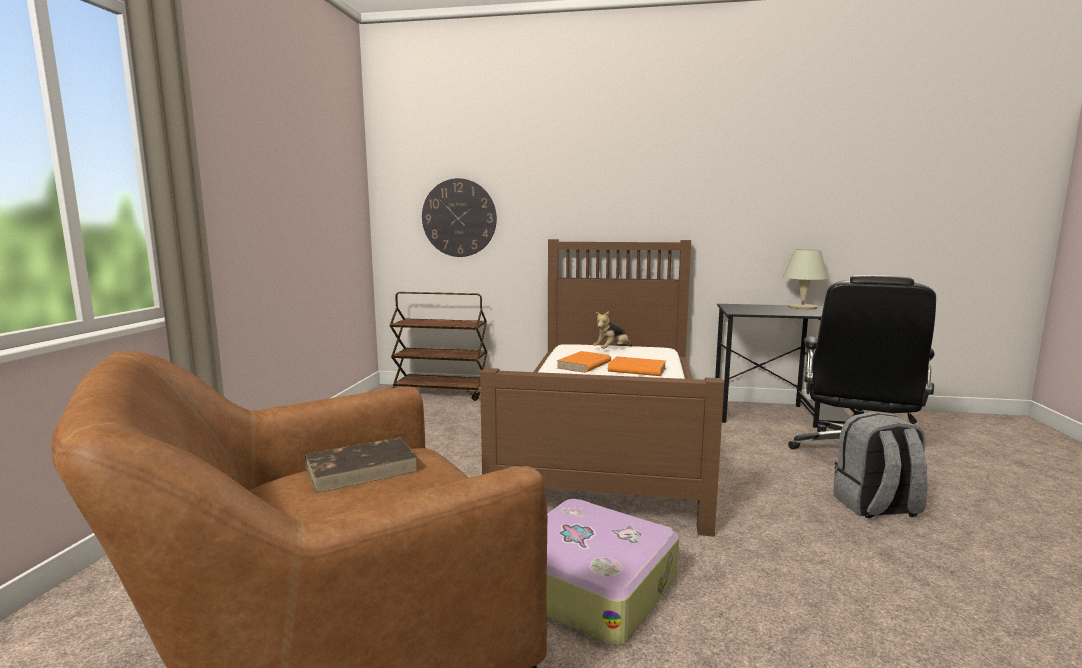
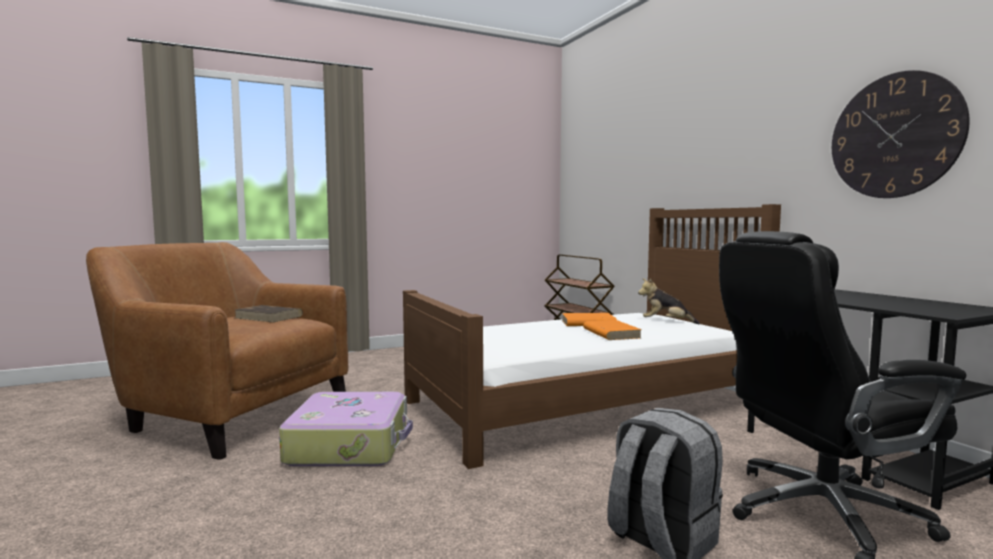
camera: 55 degrees right, 5 degrees down
(459, 218) = (604, 192): wall clock -> wall clock (894, 136)
(802, 307) = (910, 300): beige table lamp -> none

